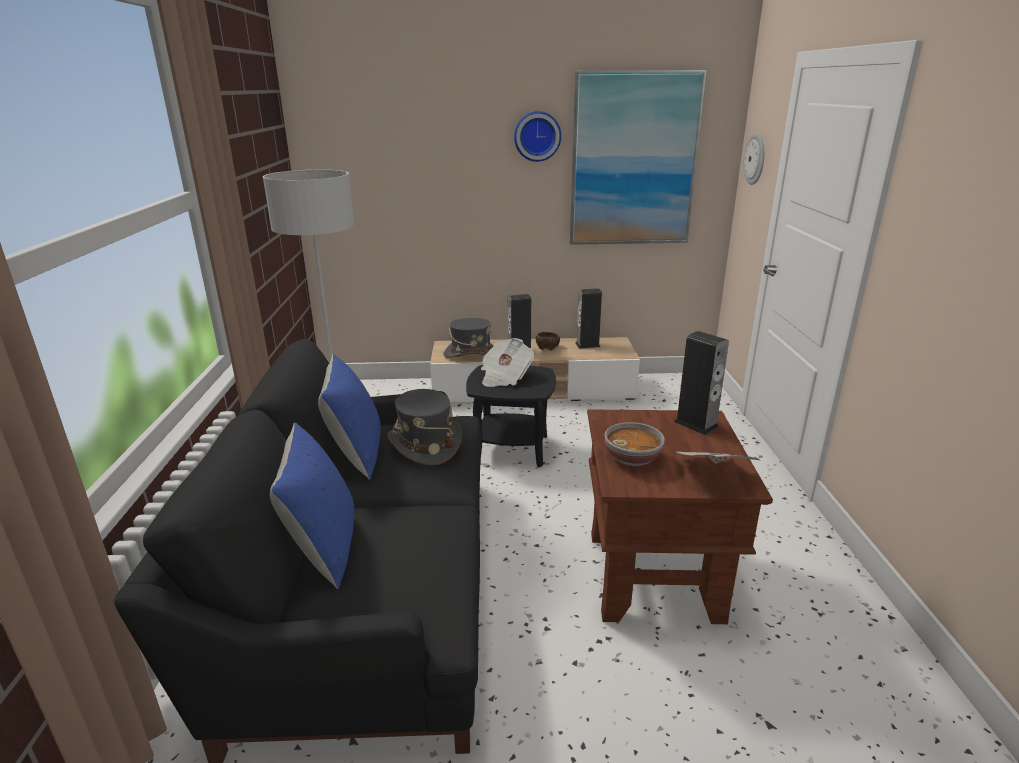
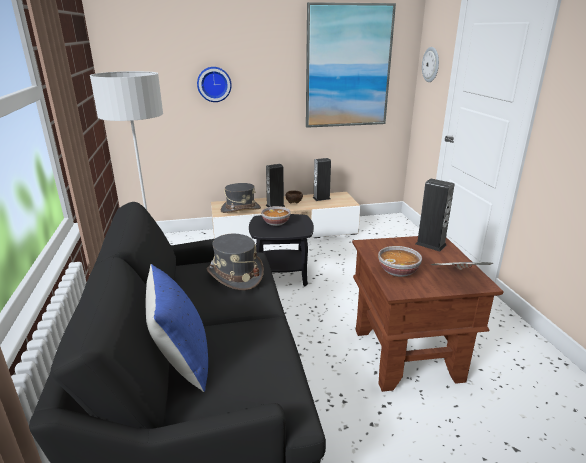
camera: 10 degrees left, 0 degrees up
(356, 454) = (184, 287): blue pillow -> none
(505, 377) = (276, 223): newspaper -> bowl
(537, 136) = (281, 50): wall clock -> wall clock (214, 84)

